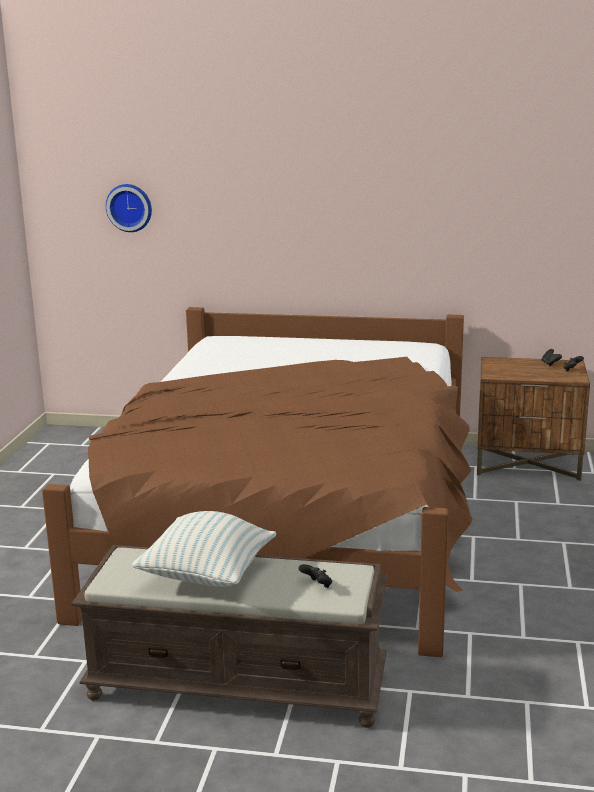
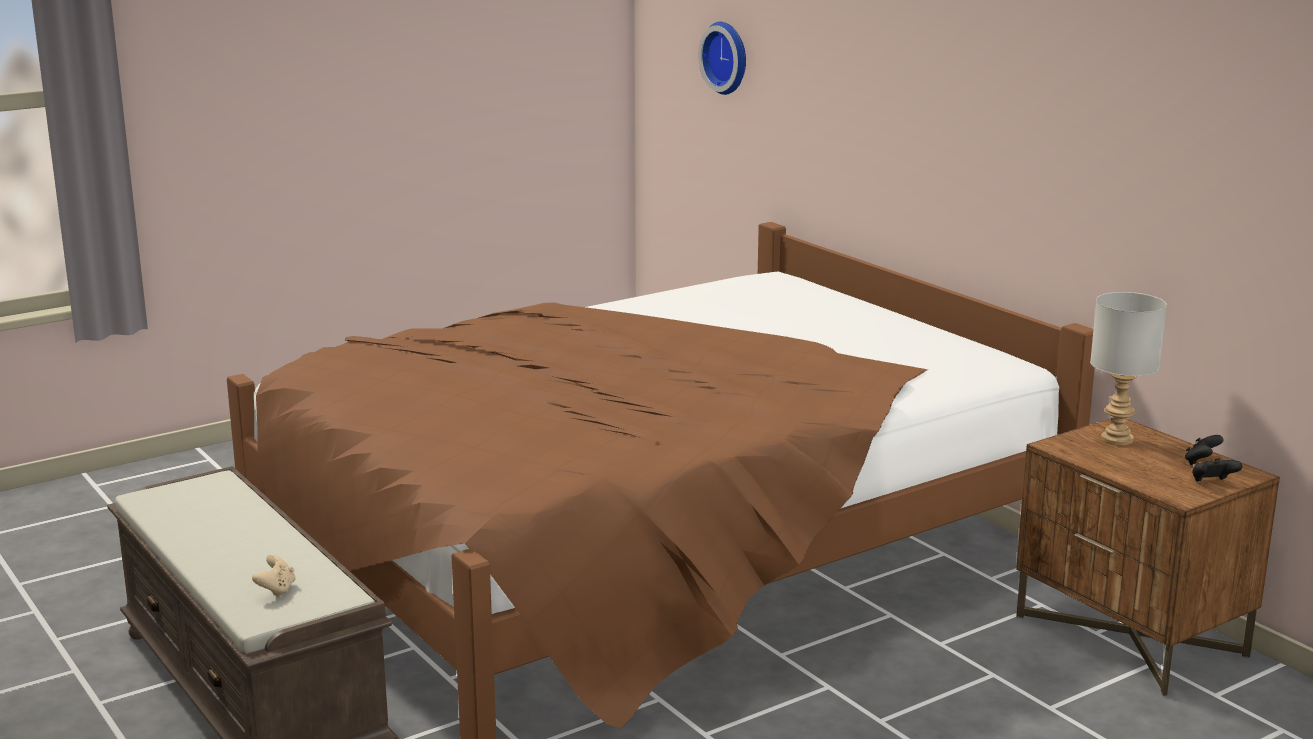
camera: 45 degrees right, 0 degrees up
(207, 576) = (221, 532): pillow -> none
(317, 585) = (276, 590): black game controller -> beige game controller
(503, 366) = (1115, 439): none -> grey table lamp

